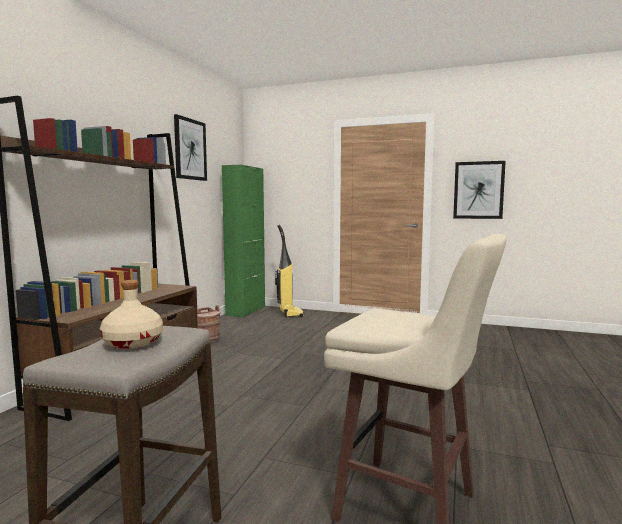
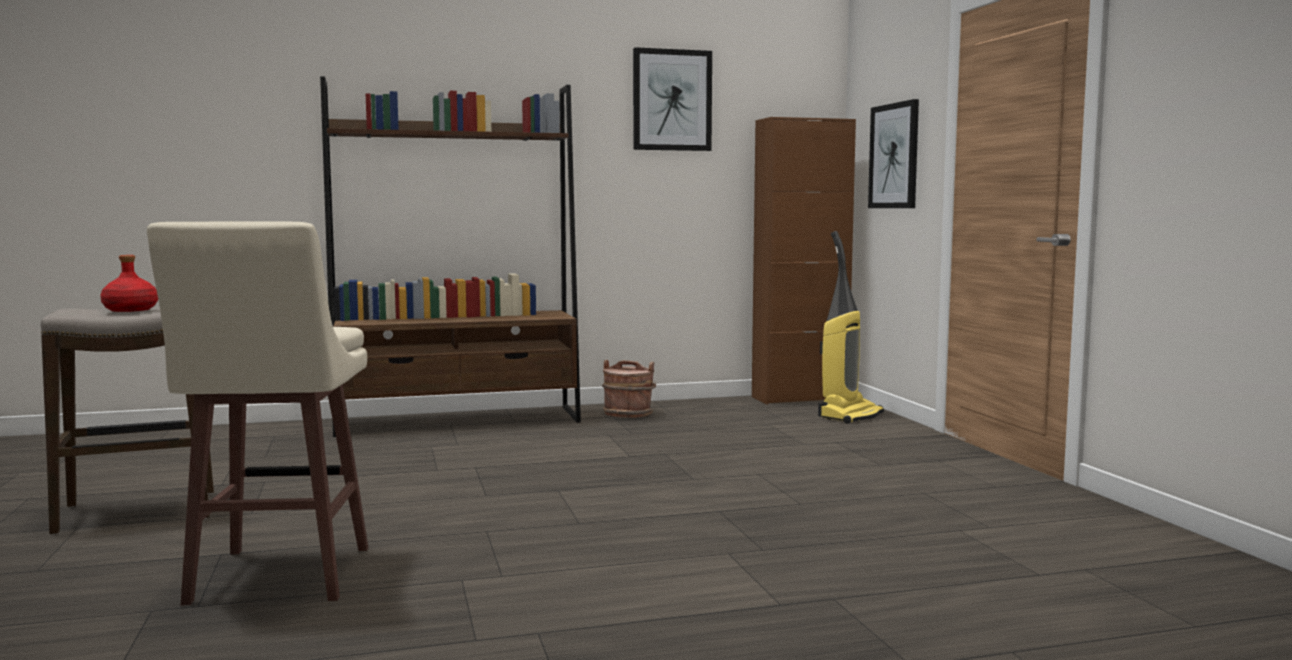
camera: 55 degrees right, 0 degrees up
(133, 342) = (130, 310): beige bottle -> red bottle
(246, 311) = (799, 398): green cabinet -> brown cabinet
(478, 190) = (1189, 141): picture -> picture (894, 156)

